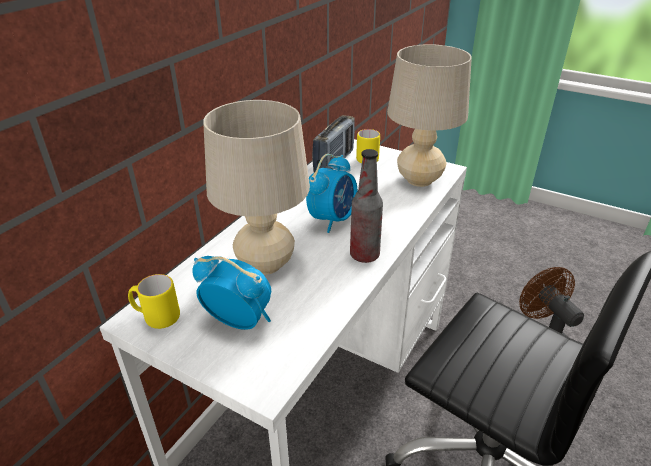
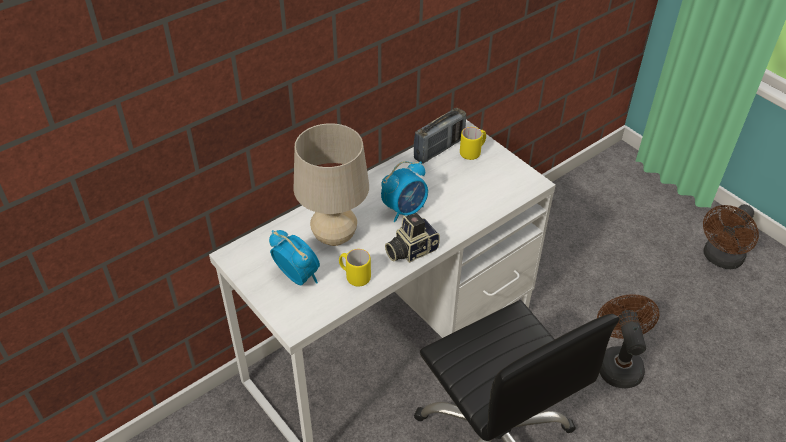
camera: 20 degrees right, 10 degrees up
(156, 317) = (246, 258): yellow mug -> yellow mug (354, 276)
(364, 255) = (410, 250): bottle -> camera
(419, 180) = (501, 188): beige table lamp -> none
(559, 238) = (720, 259): none -> brown fan

